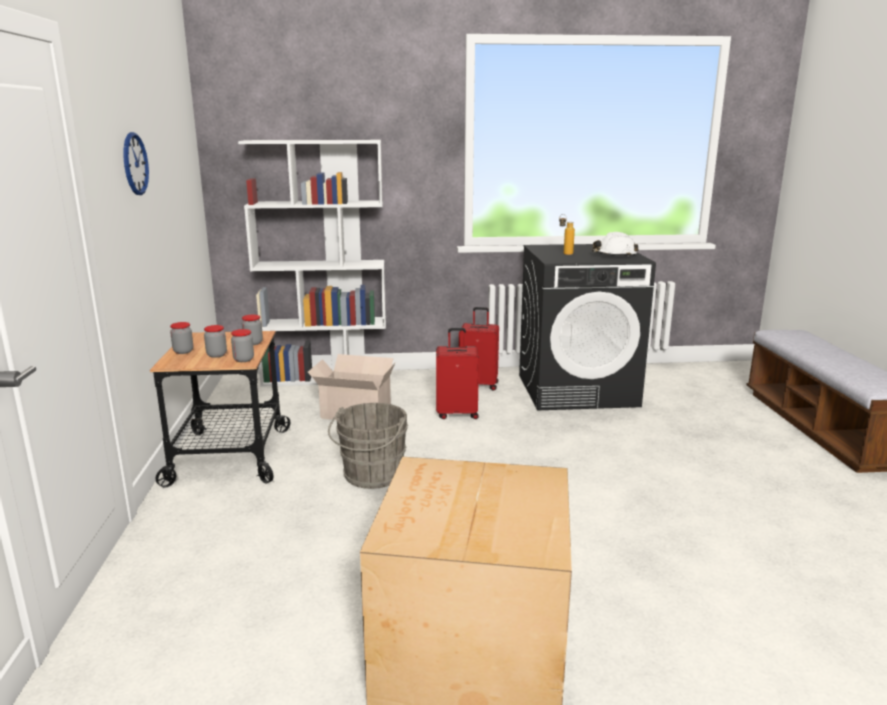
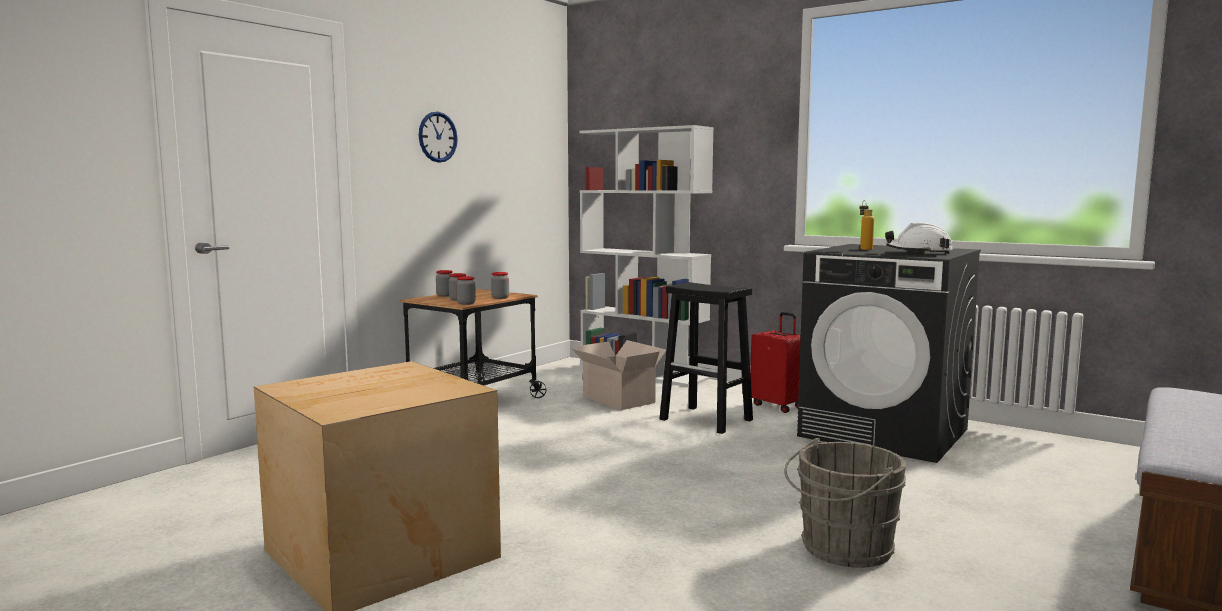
camera: 40 degrees right, 10 degrees down
(371, 476) = (543, 438): grey bucket -> grey bucket (842, 549)
(457, 413) = (707, 420): red suitcase -> black stool

